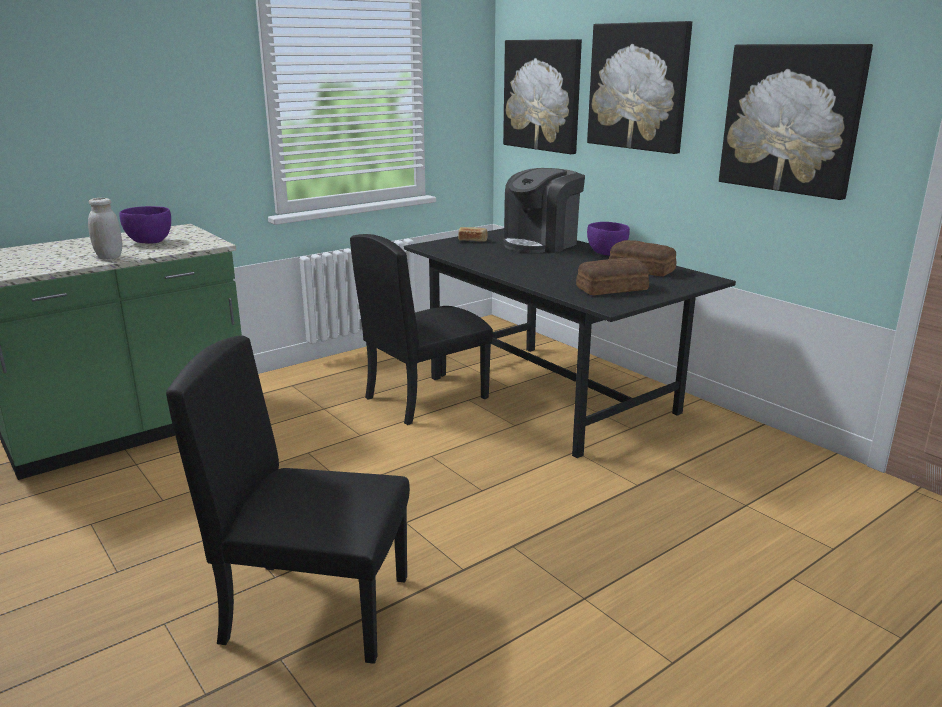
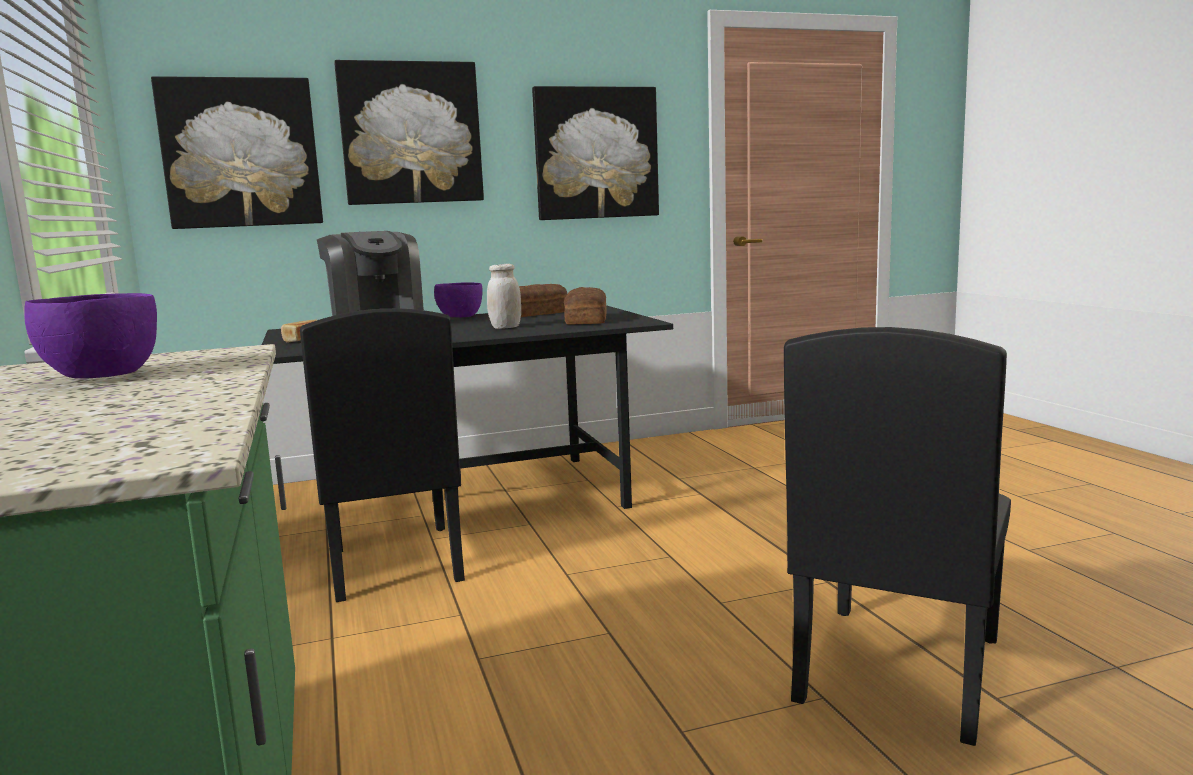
camera: 70 degrees left, 10 degrees down
(109, 257) = (190, 388): white jar -> white jar (505, 327)

